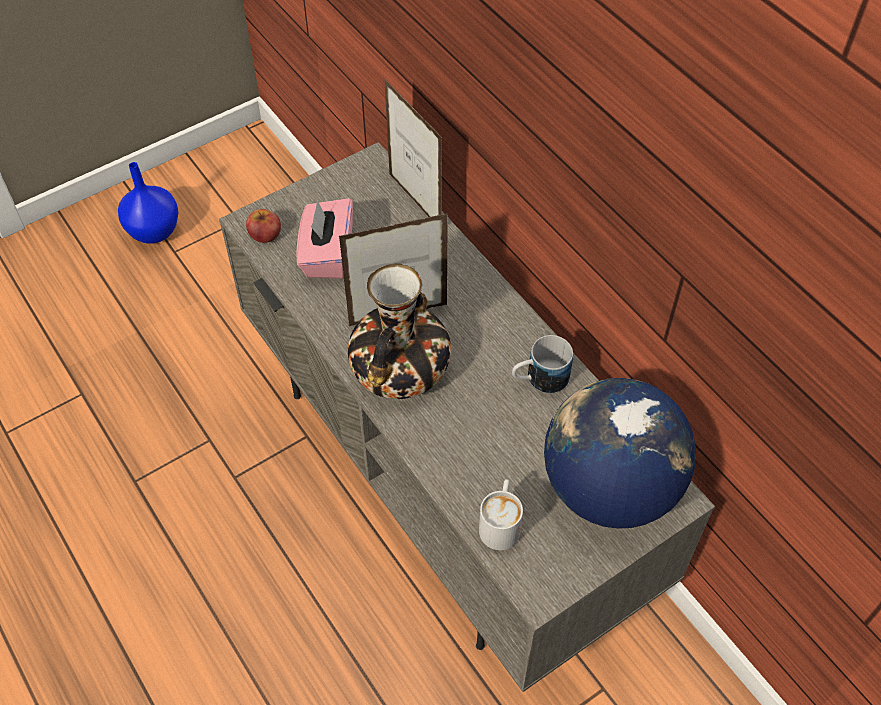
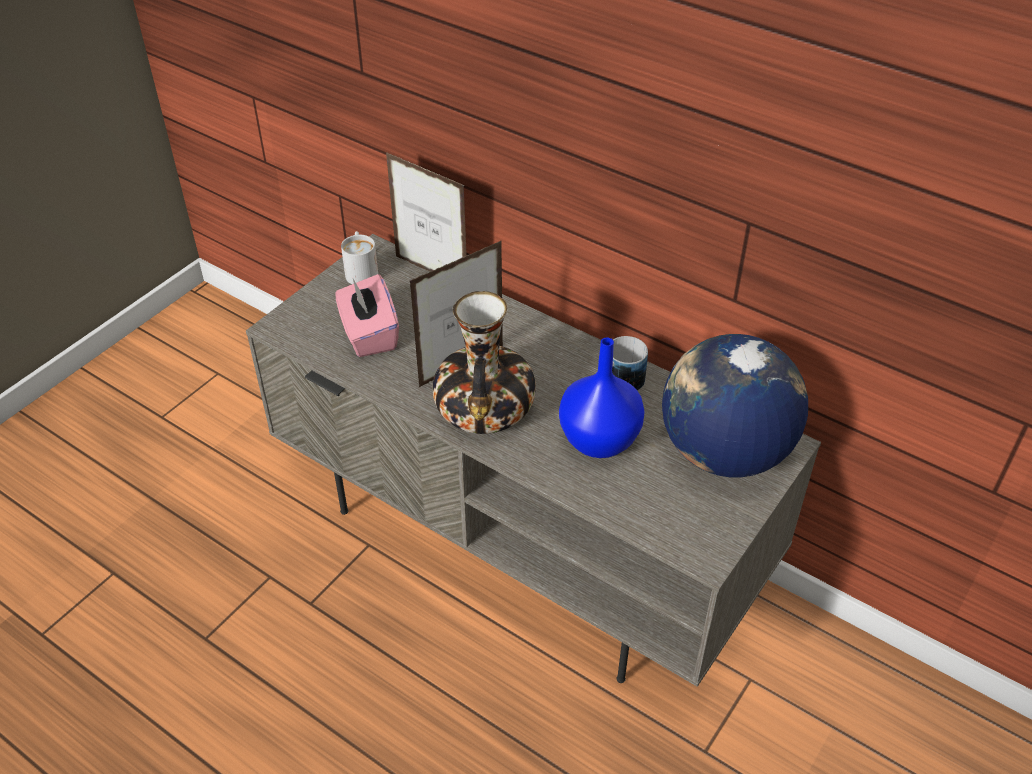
camera: 20 degrees left, 10 degrees down
(155, 231) = (134, 403): blue vase -> blue vase (600, 440)
(265, 234) = (298, 332): apple -> none
(500, 522) = (643, 509): white mug -> white mug (361, 270)

